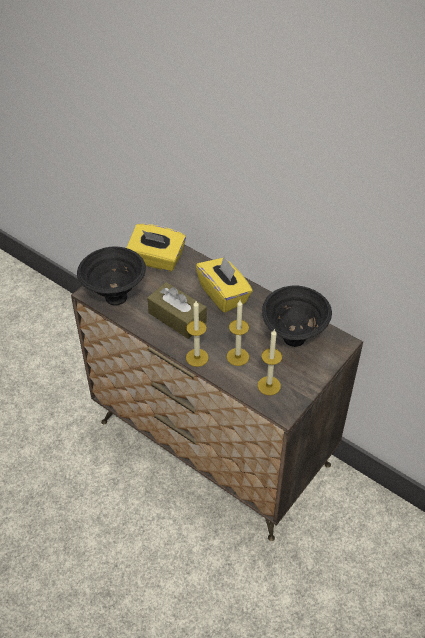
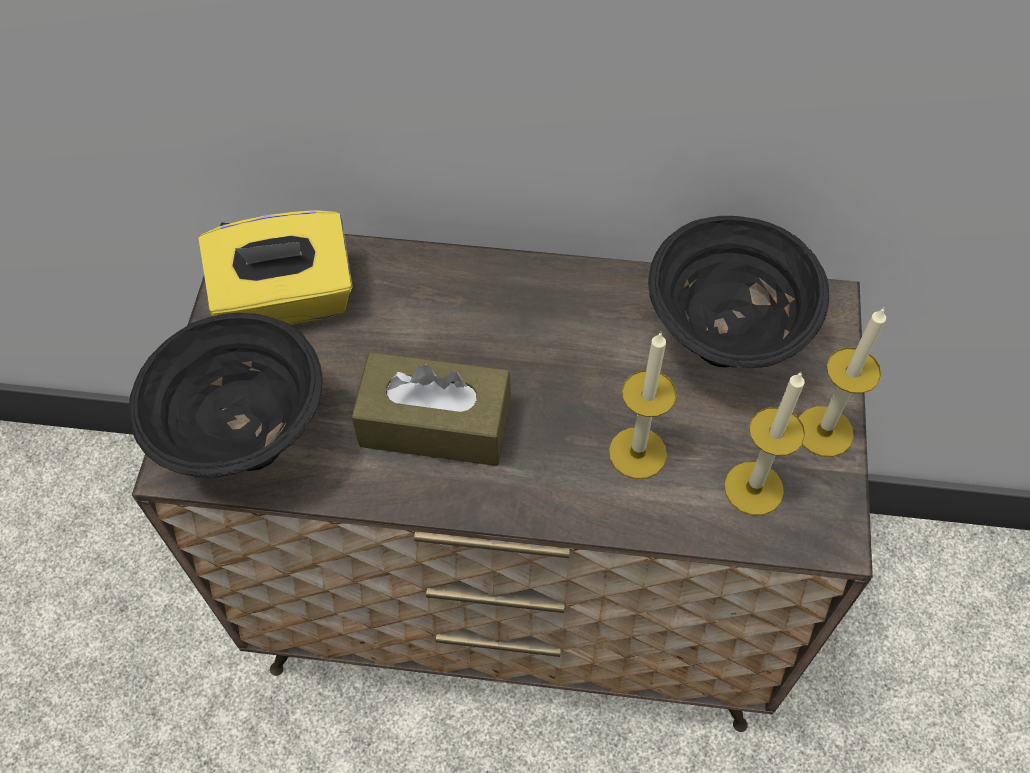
camera: 30 degrees left, 10 degrees up
(197, 357) = (550, 503): candle -> candle (824, 431)
(224, 294) = (500, 314): yellow tissue box -> none

